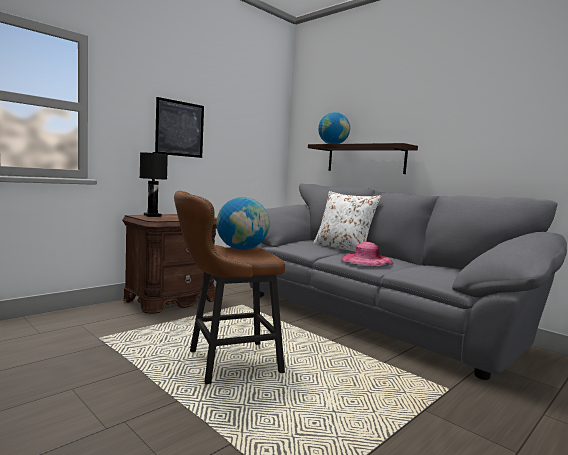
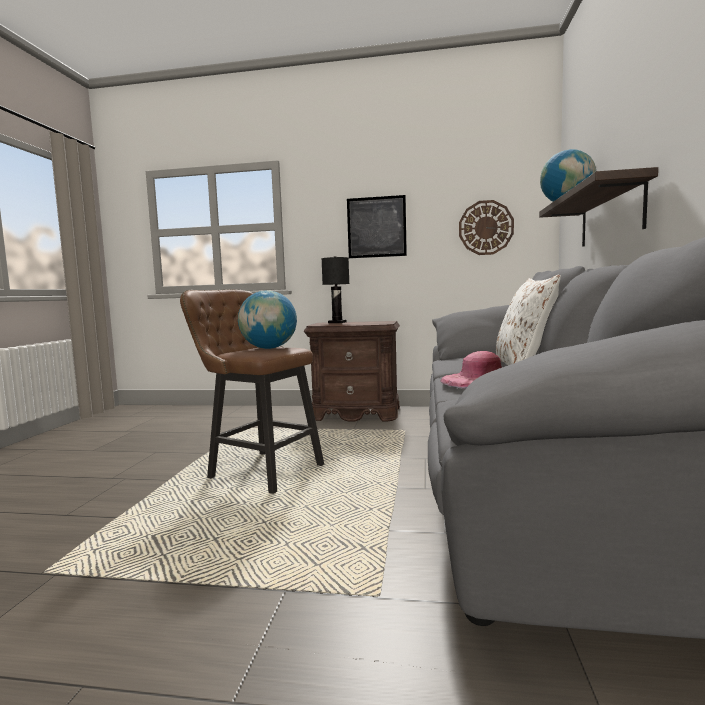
camera: 55 degrees right, 0 degrees up
(252, 144) = (486, 228): none -> wall clock

